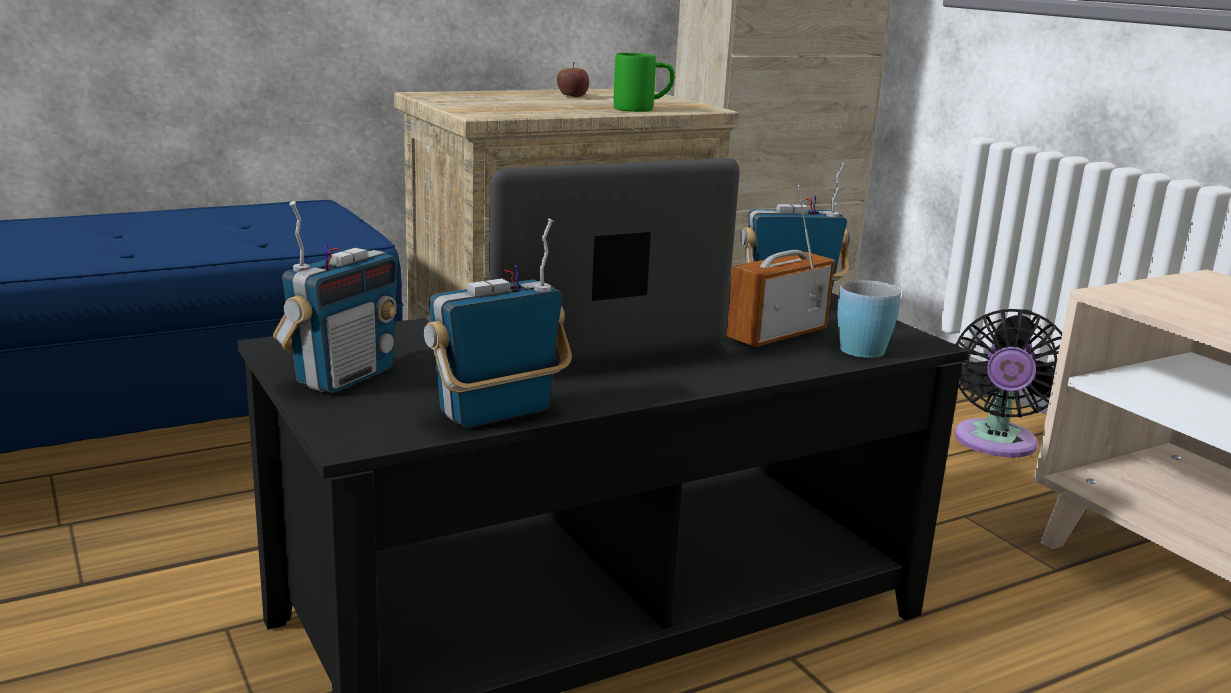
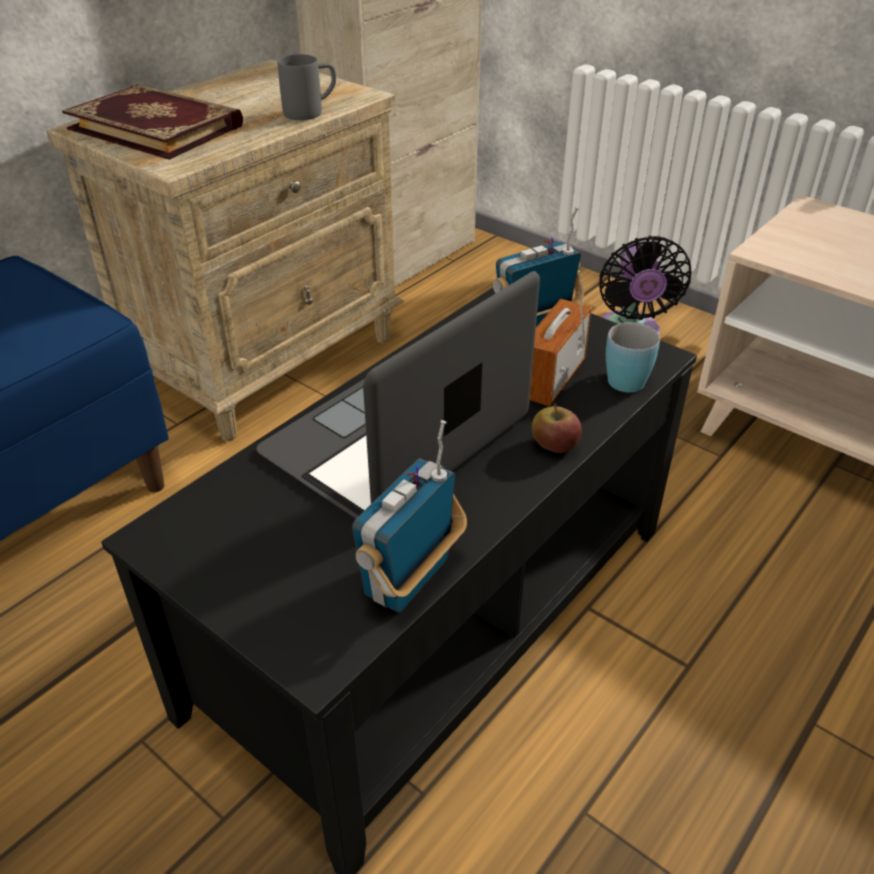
camera: 20 degrees left, 20 degrees up
(344, 377) = (243, 569): radio -> none
(490, 100) = (157, 127): none -> book
(572, 96) = (226, 96): apple -> apple (554, 445)
(642, 109) = (311, 112): green mug -> grey mug

